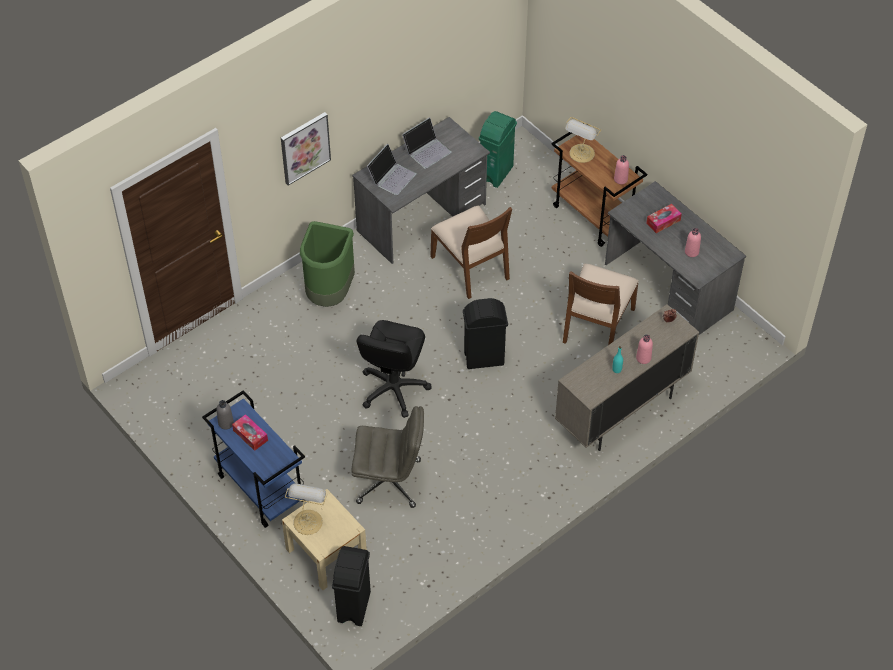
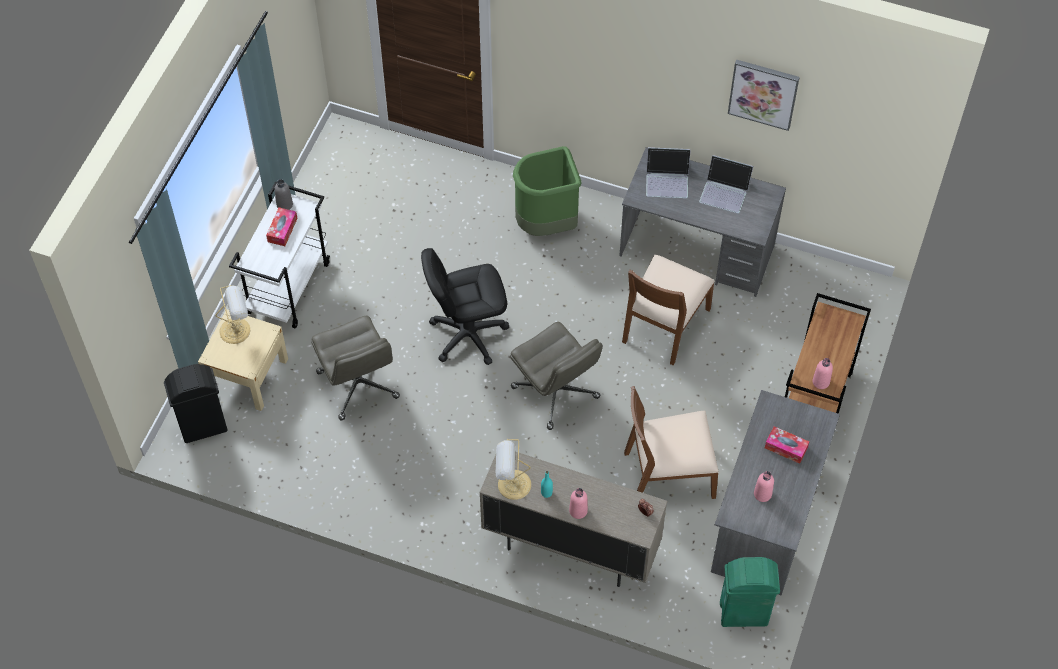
camera: 60 degrees right, 5 degrees up
(260, 488) = (288, 287): blue cart -> white cart
(304, 147) = (592, 74): picture -> picture (763, 93)
(484, 358) = (556, 393): black trash can -> grey office chair
(496, 173) = (806, 286): green trash can -> green trash can (744, 614)
(581, 154) = (829, 329): table lamp -> table lamp (512, 485)

